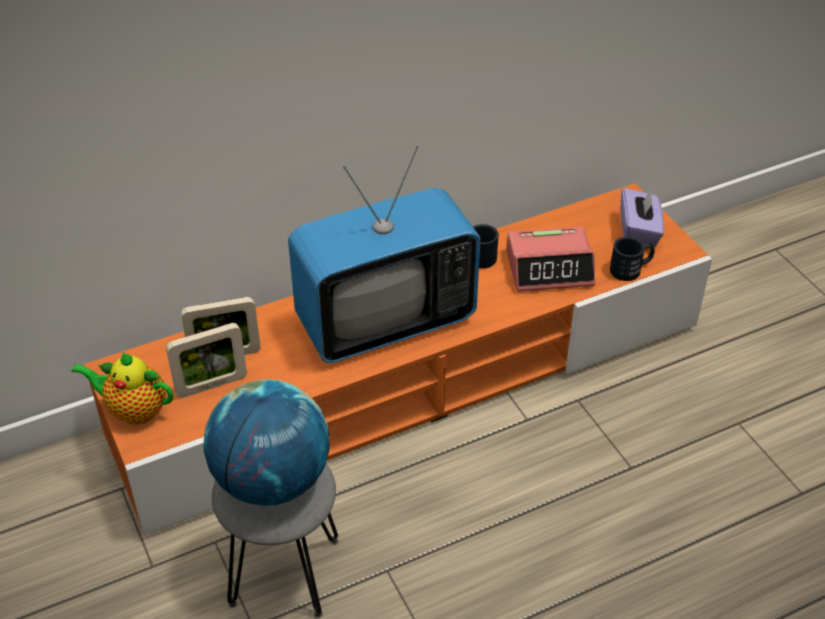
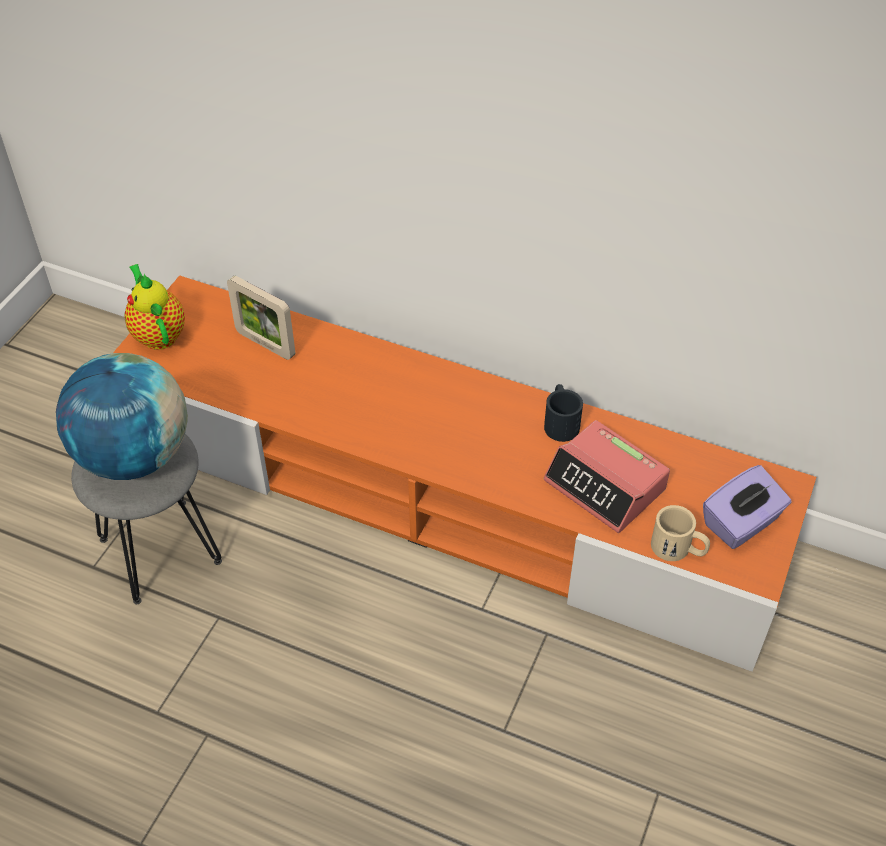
camera: 50 degrees right, 5 degrees up
(211, 385) = (225, 358): picture frame -> none
(385, 321) = (407, 414): television -> none
(631, 269) = (678, 549): black mug -> beige mug

